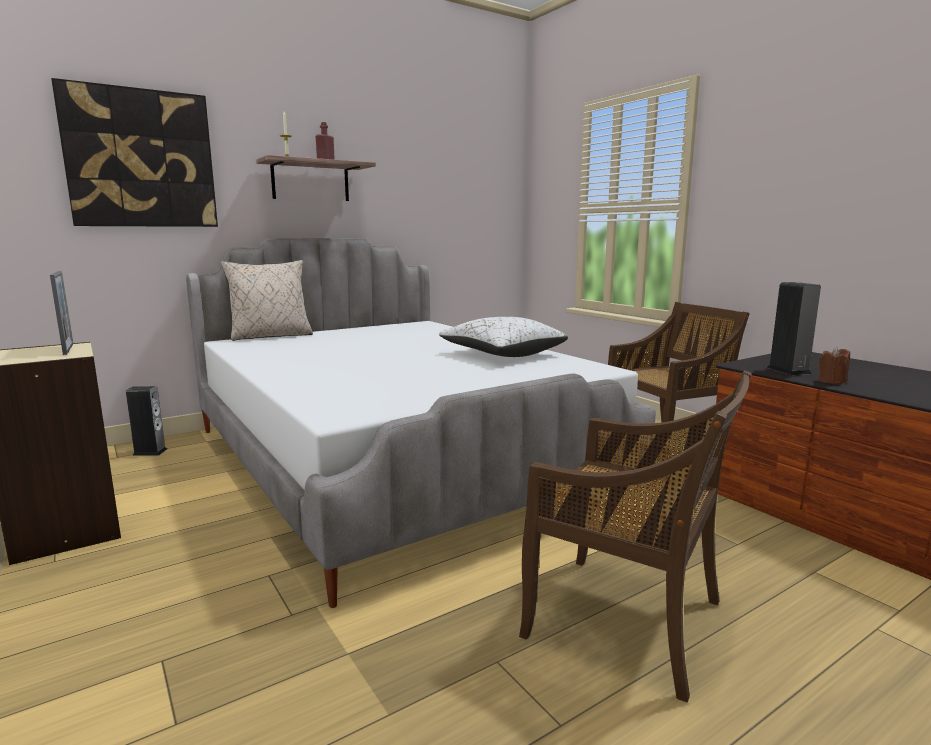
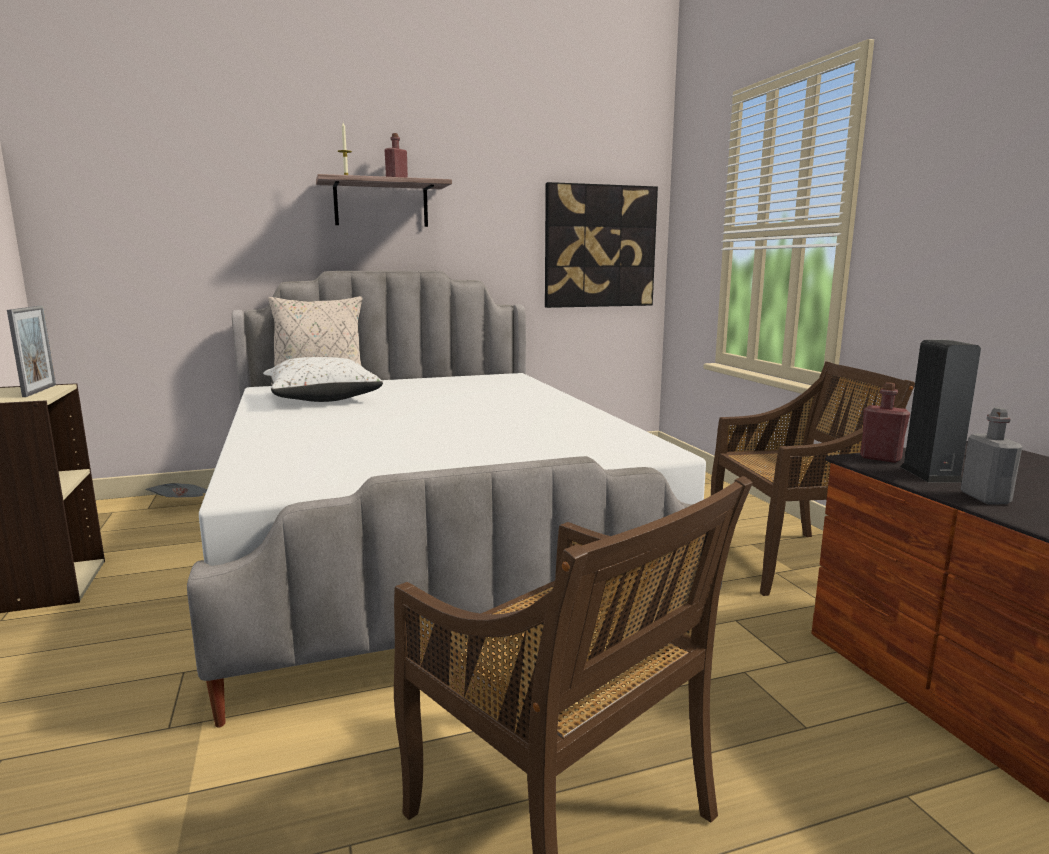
camera: 15 degrees right, 0 degrees up
(141, 159) = (187, 183): picture -> picture (599, 246)
(150, 452) = (182, 506): speaker -> newspaper
(502, 354) = (553, 422): white pillow -> white pillow (322, 398)
(750, 363) = (880, 458): none -> red bottle
(832, 381) = (985, 498): brown candle -> grey bottle

